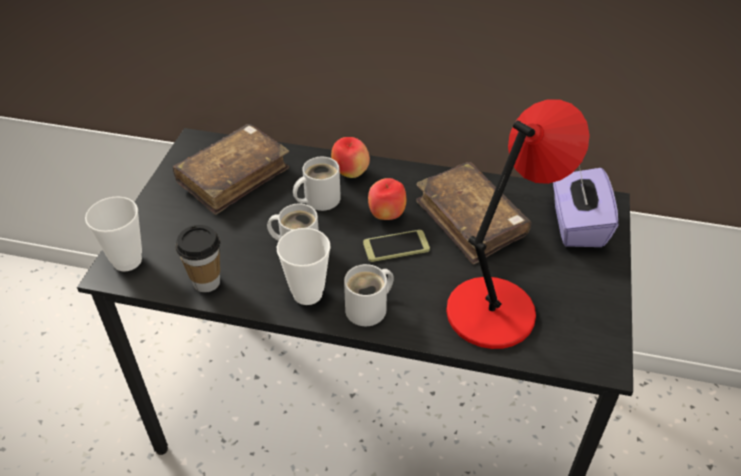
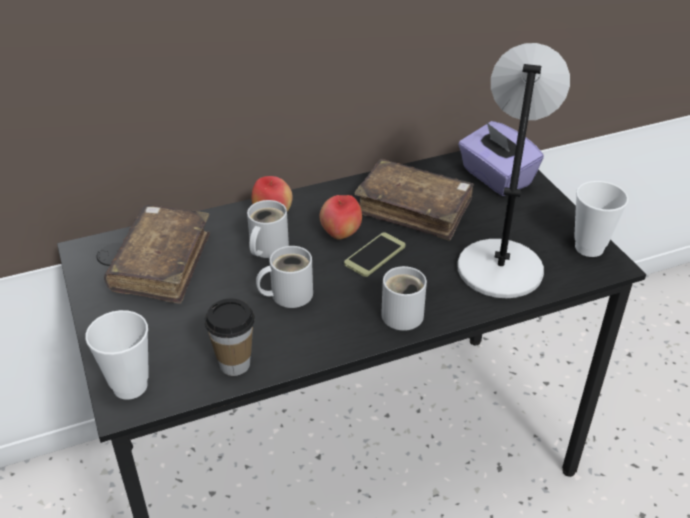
camera: 35 degrees left, 5 degrees down
(307, 293) = (339, 327): cup -> cup (589, 248)
(494, 310) = (500, 266): red table lamp -> grey table lamp

